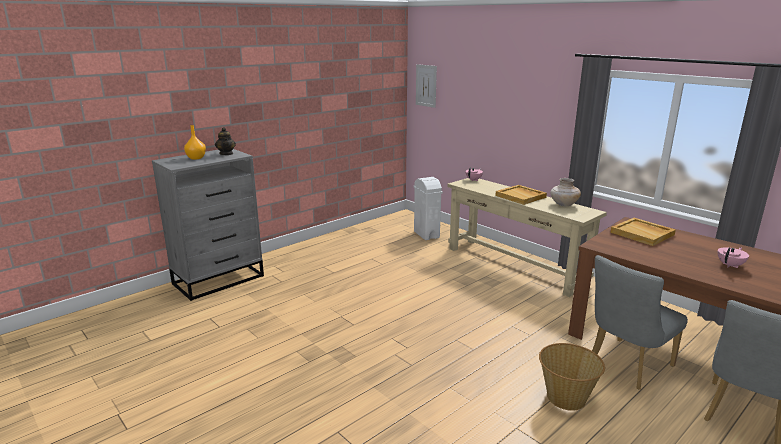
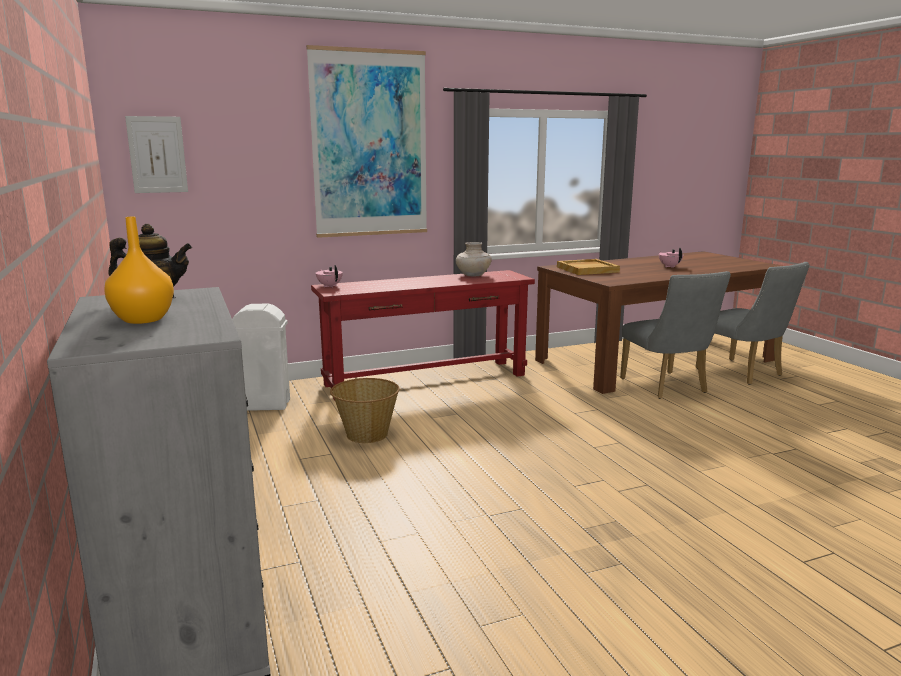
camera: 70 degrees left, 5 degrees down
(514, 265) = (426, 380): beige console table -> red console table
(521, 196) = (426, 281): beige tray -> none
(528, 91) = (370, 144): none -> picture
(566, 397) = (718, 421): basket -> basket (366, 434)

